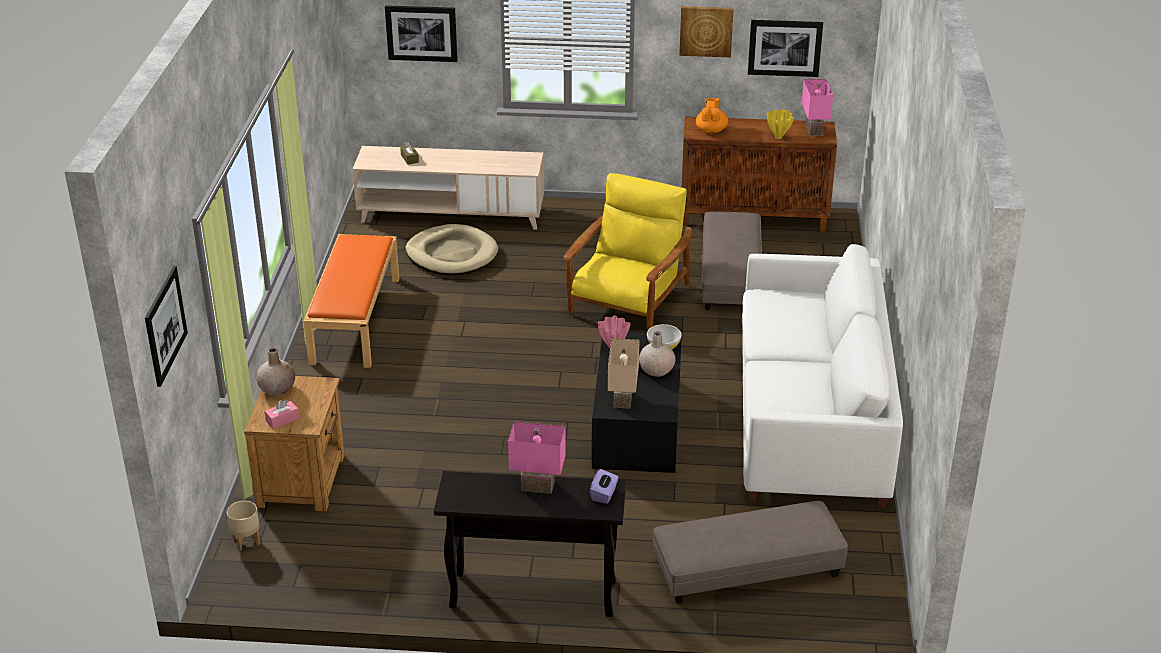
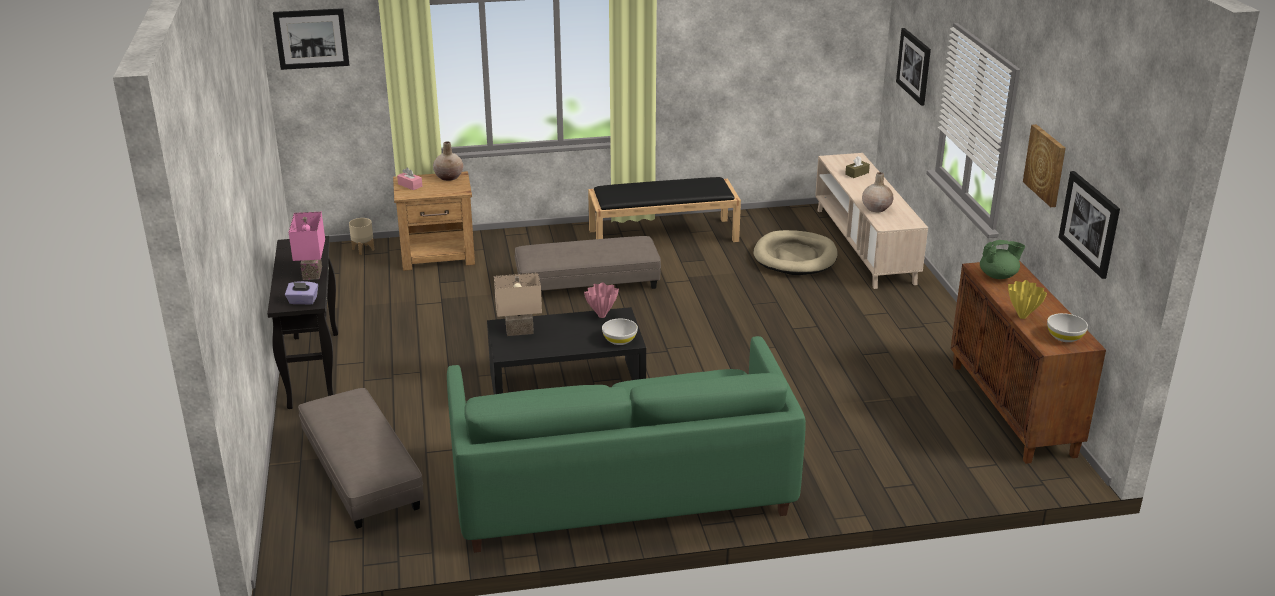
camera: 75 degrees right, 5 degrees down
(355, 319) = (664, 235): orange bench -> black bench
(628, 301) = (776, 354): yellow armchair -> none
(656, 370) = (575, 341): beige vase -> beige vase (876, 208)
(711, 130) = (998, 276): orange teapot -> green teapot
(730, 275) = (871, 408): grey ottoman -> grey ottoman (587, 282)
(811, 417) = (620, 488): white sofa -> green sofa
(813, 130) = (1064, 337): pink table lamp -> white bowl

